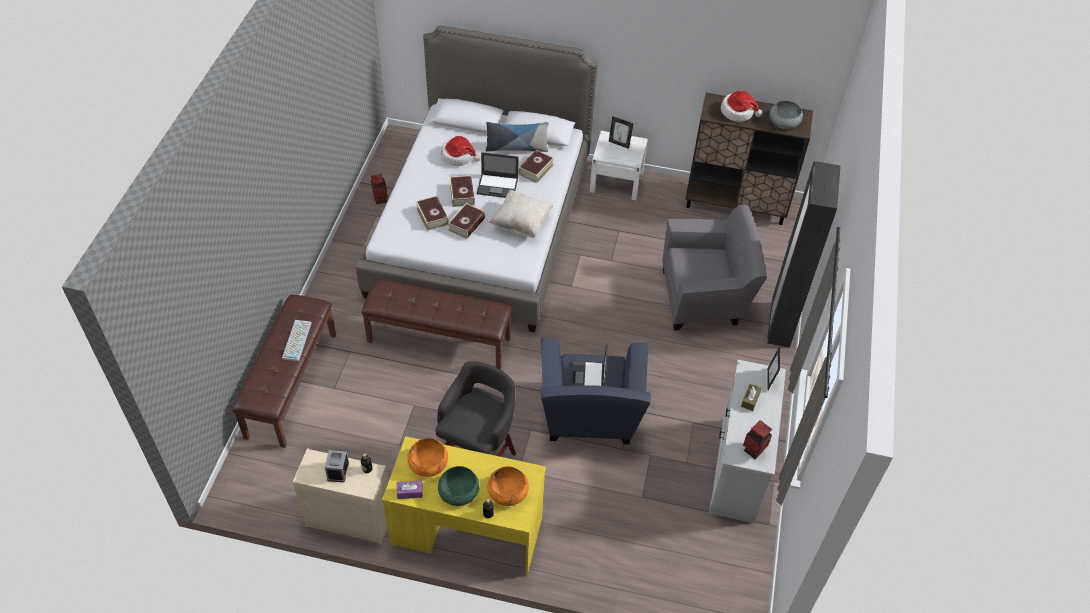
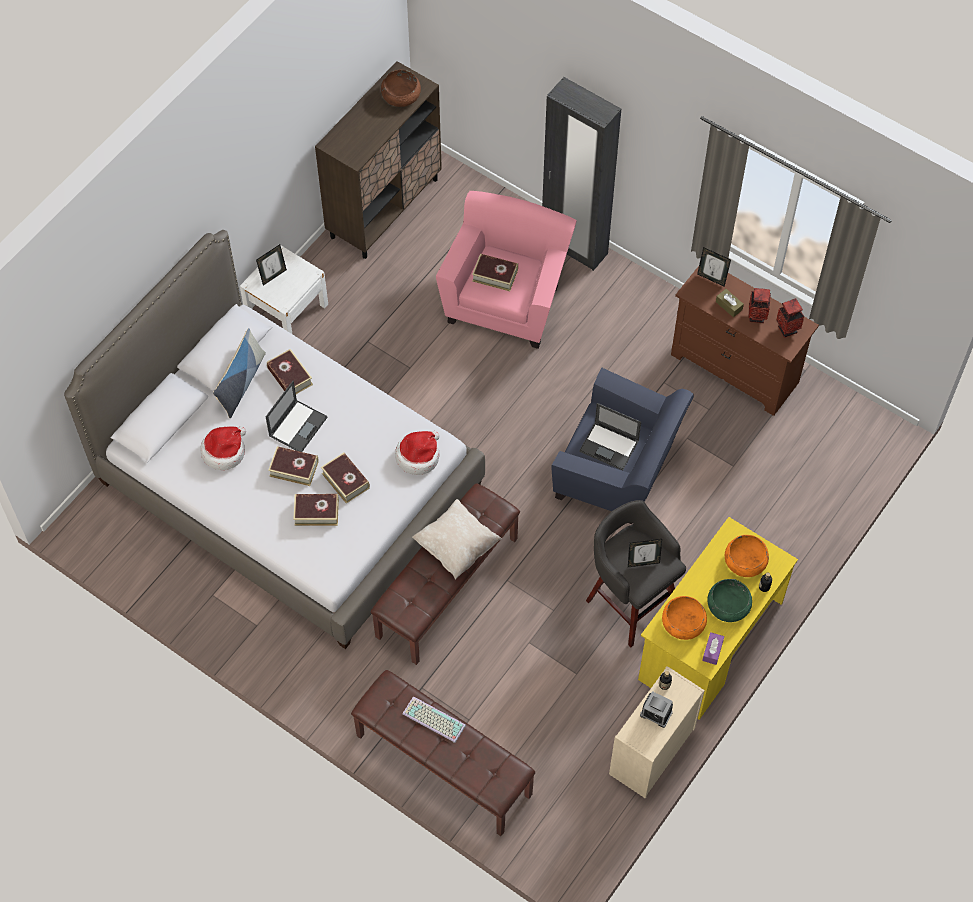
camera: 65 degrees left, 10 degrees up
(380, 199) = (185, 581): vase -> vase (756, 316)
(473, 418) = (643, 562): none -> picture frame
(521, 223) = (371, 423): beige pillow -> beige pillow (456, 546)
(699, 261) = (495, 275): none -> book
(705, 298) = (507, 299): grey armchair -> pink armchair
(737, 469) = (735, 369): white dresser -> brown dresser
(738, 112) = (364, 130): hat -> hat (418, 456)
(784, 121) = (401, 95): grey bowl -> brown bowl

